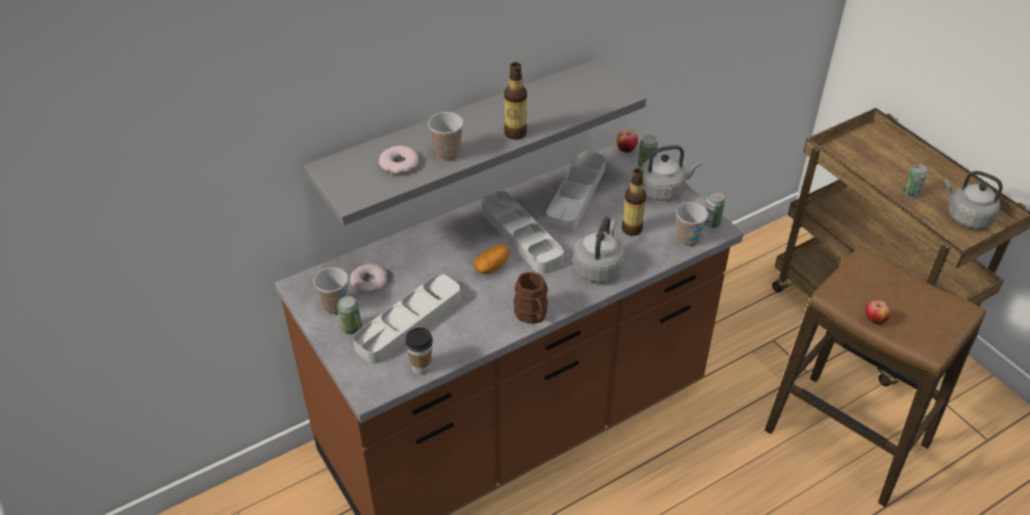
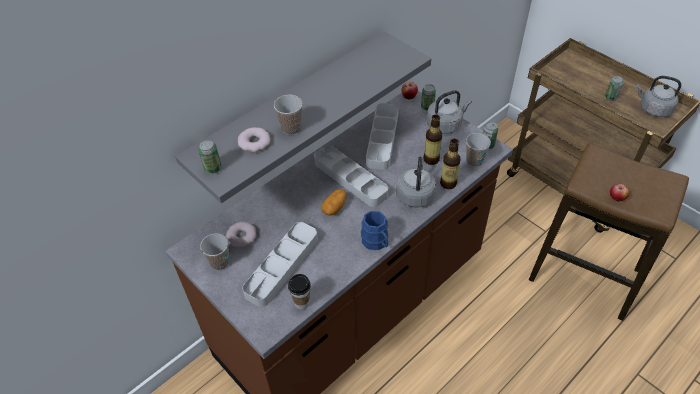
camera: 10 degrees left, 5 degrees up
(351, 328) = (237, 279): can -> can (213, 168)
(515, 133) = (340, 102): bottle -> bottle (448, 183)
(532, 315) = (376, 243): brown mug -> blue mug

